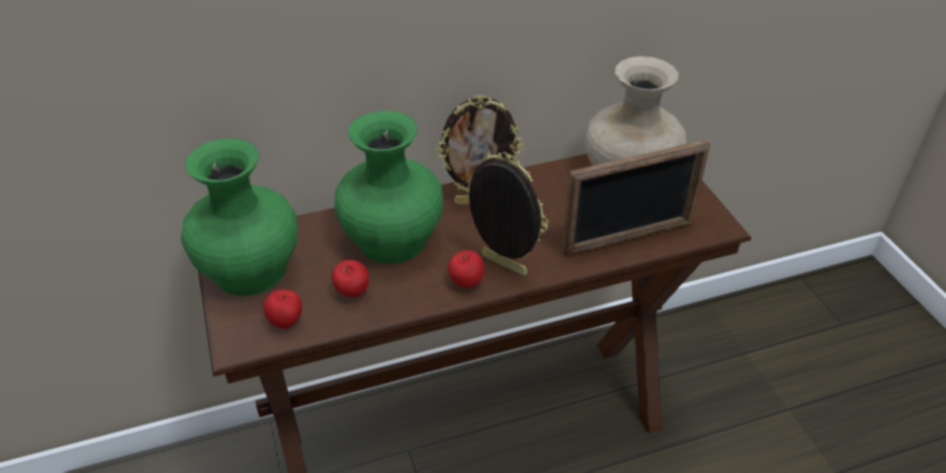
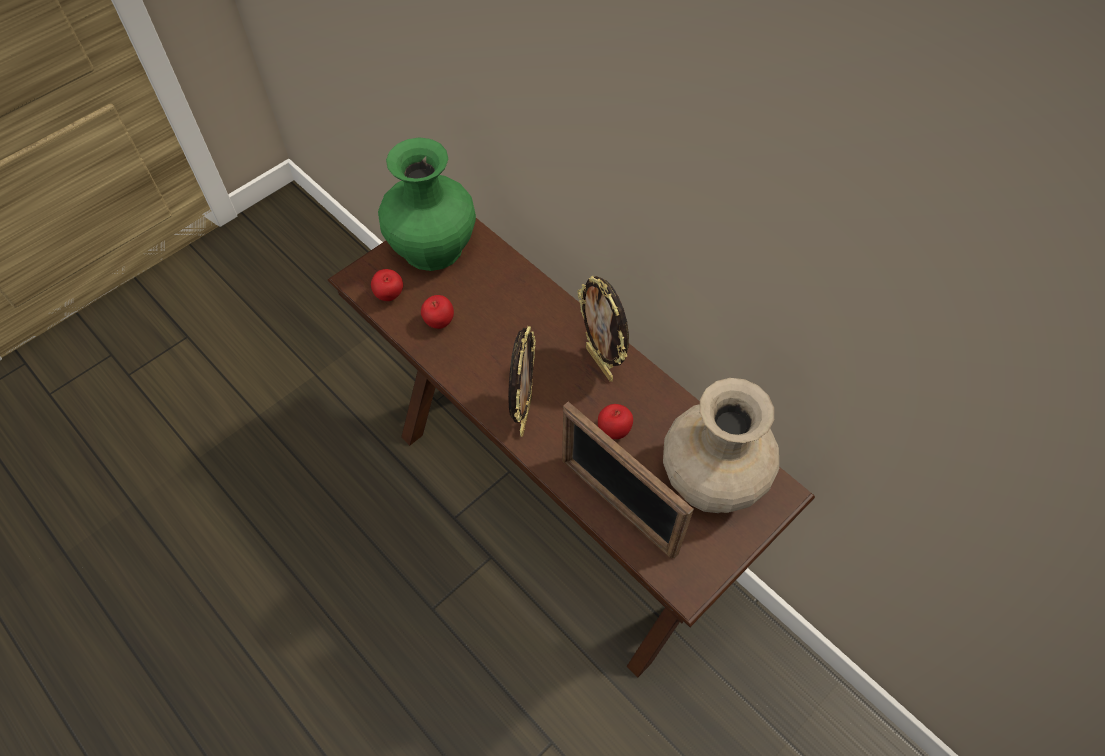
camera: 65 degrees right, 15 degrees up
(391, 240) = (513, 320): green vase -> none
(466, 283) = (489, 396): apple -> apple (613, 431)

